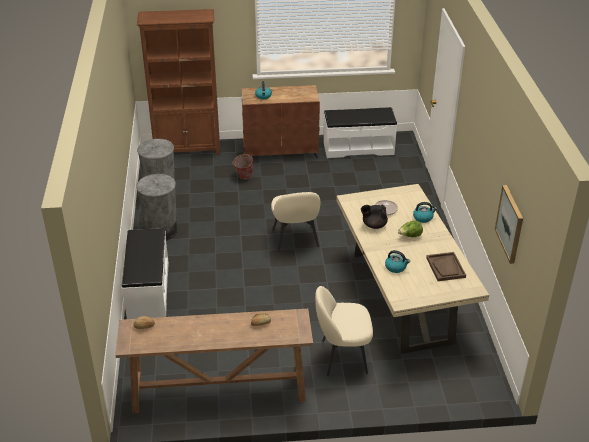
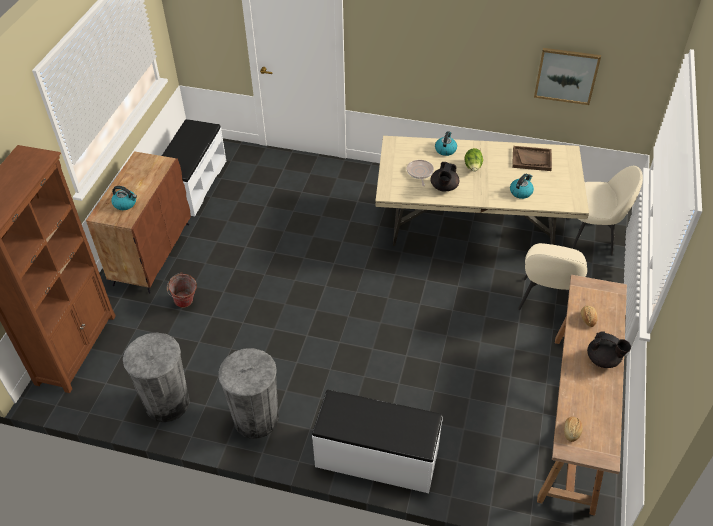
camera: 70 degrees left, 10 degrees up
(220, 336) = (603, 359): none -> black teapot
(295, 239) = (340, 286): beige chair -> beige chair (593, 236)

